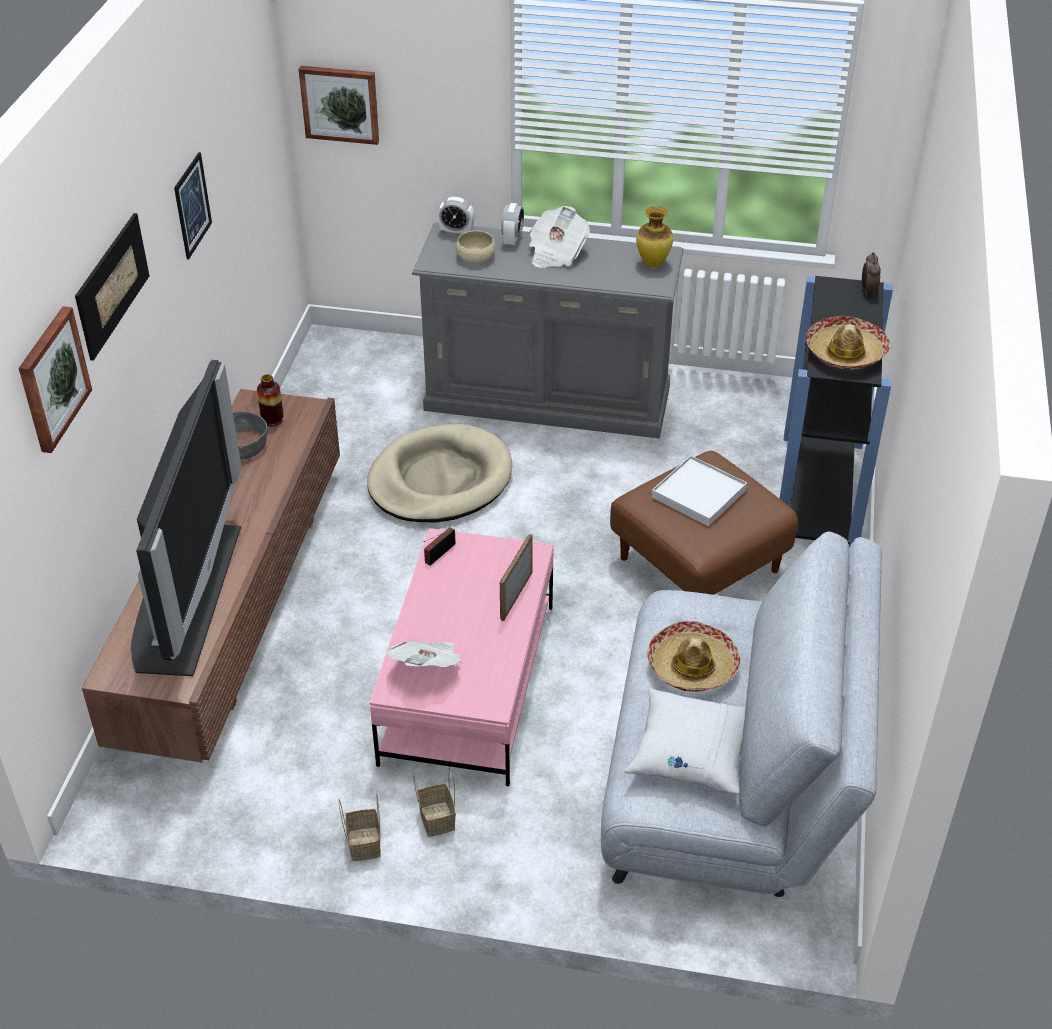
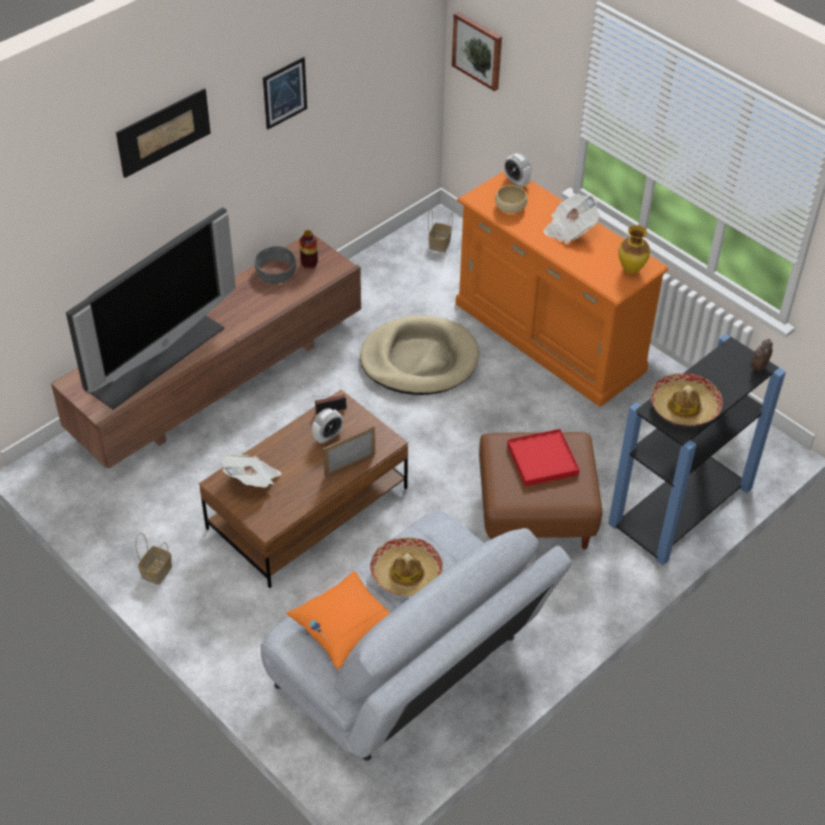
camera: 35 degrees right, 5 degrees up
(52, 379) = (75, 180): picture -> none
(436, 818) = (210, 581): basket -> basket (439, 243)
(469, 684) = (308, 509): pink coffee table -> brown coffee table
(512, 240) = (549, 205): alarm clock -> alarm clock (328, 436)
(548, 399) = (549, 337): grey cabinet -> orange cabinet
(690, 754) = (346, 628): grey pillow -> orange pillow
(699, 494) = (542, 460): white tray -> red tray

